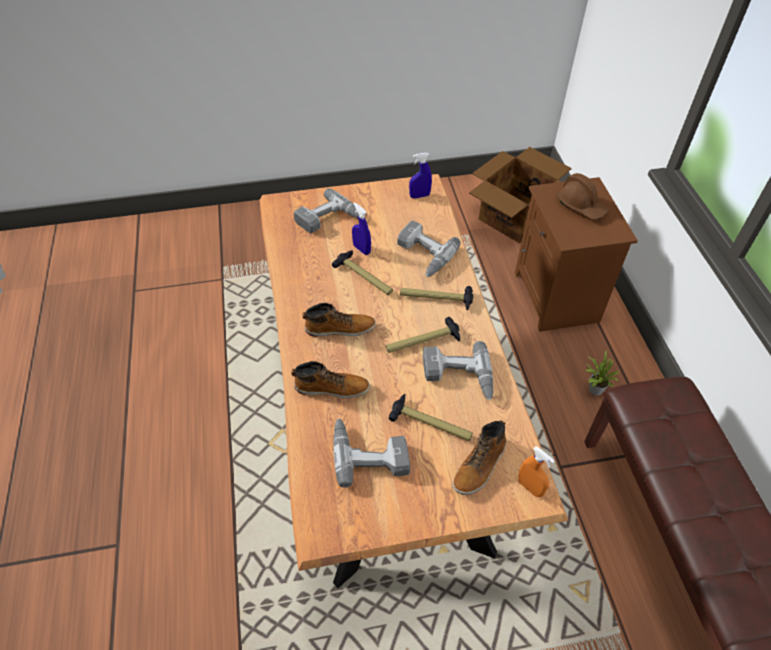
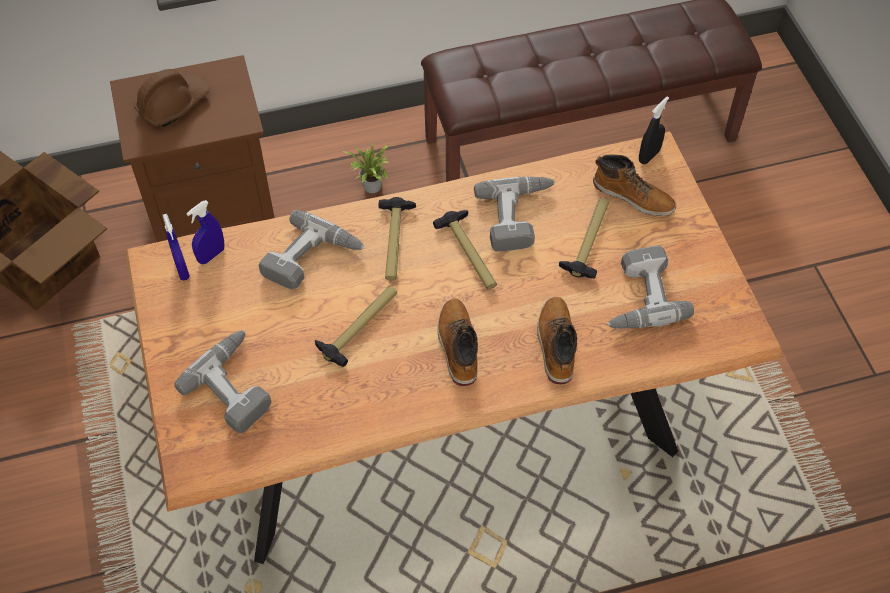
camera: 95 degrees left, 5 degrees up
(361, 249) = (303, 335): blue spray bottle -> blue spray bottle (211, 255)
(530, 487) = (649, 156): orange spray bottle -> black spray bottle

